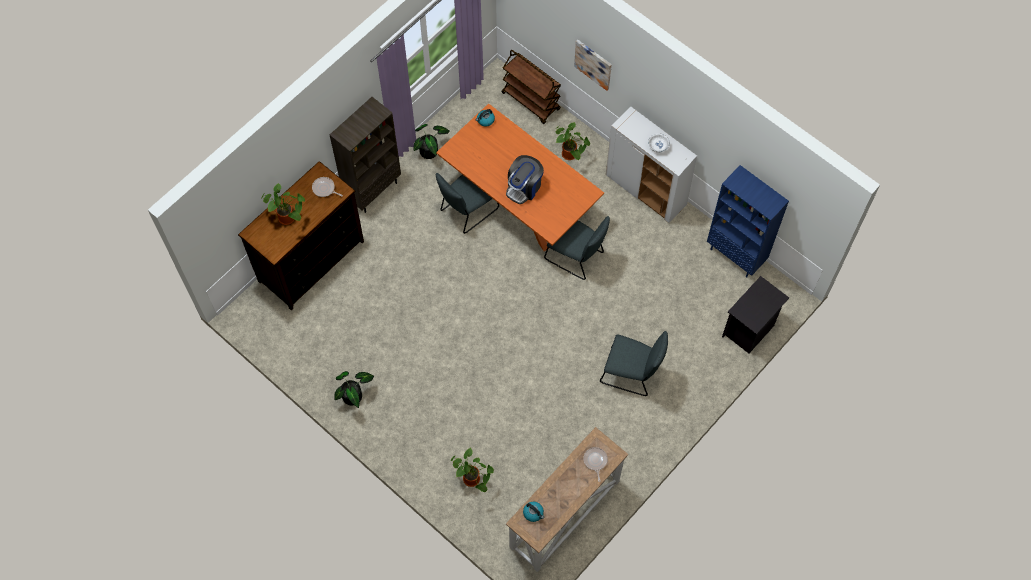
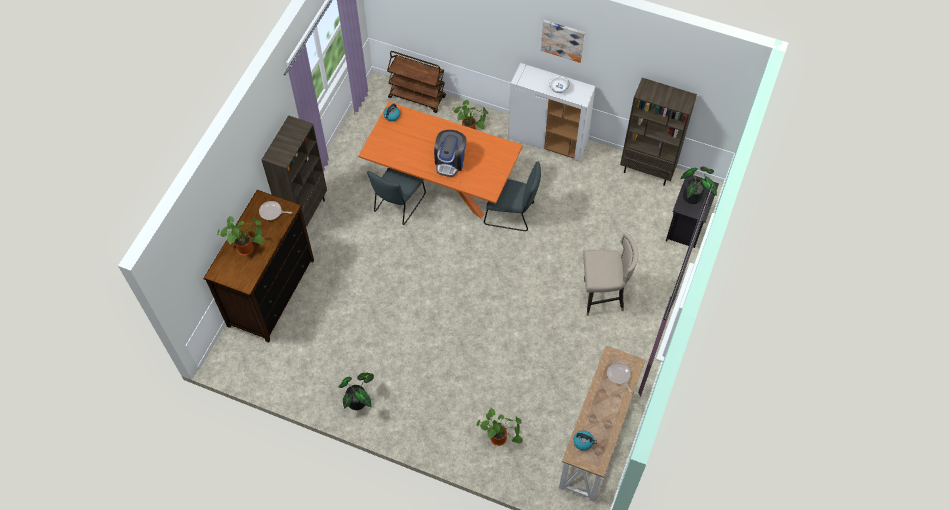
camera: 20 degrees left, 5 degrees down
(431, 151) = (345, 164): potted plant -> potted plant (694, 195)
(593, 64) = (476, 35): picture -> picture (563, 40)
(631, 374) = (602, 297): grey chair -> beige stool
(736, 255) = (647, 170): blue bookcase -> brown bookcase

